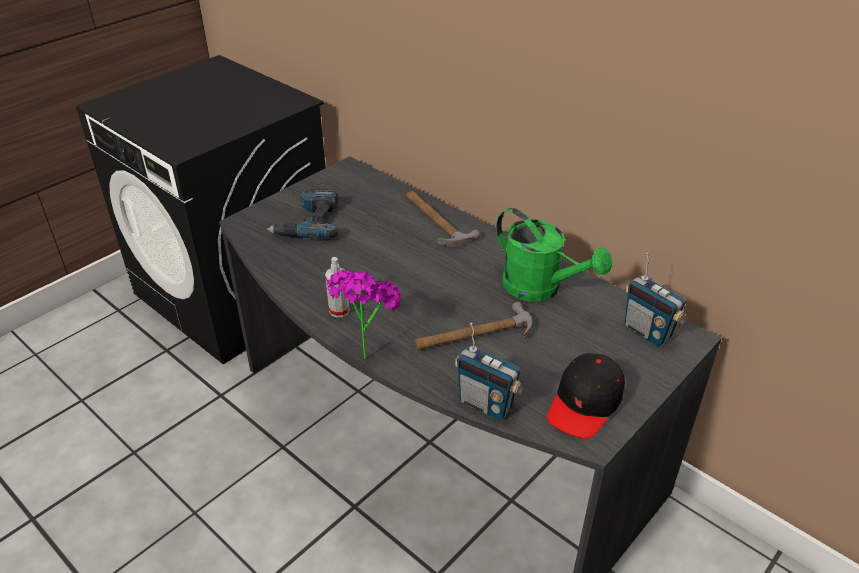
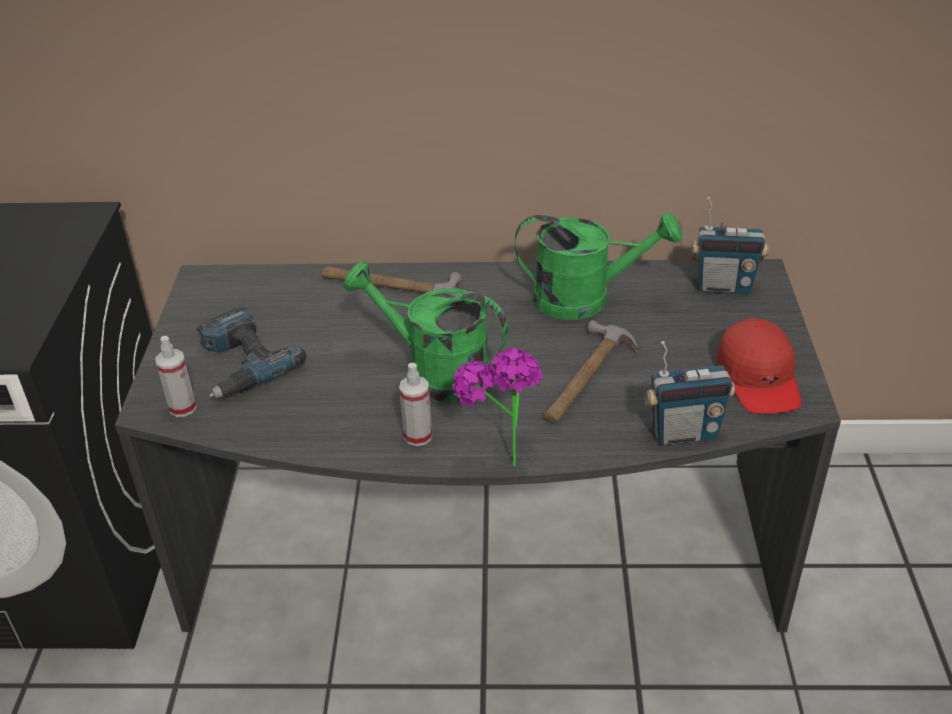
camera: 40 degrees left, 0 degrees up
(255, 229) = (182, 407): none -> spray bottle
(395, 282) = (435, 372): none -> green watering can
(585, 403) = (759, 378): black cap -> red cap

